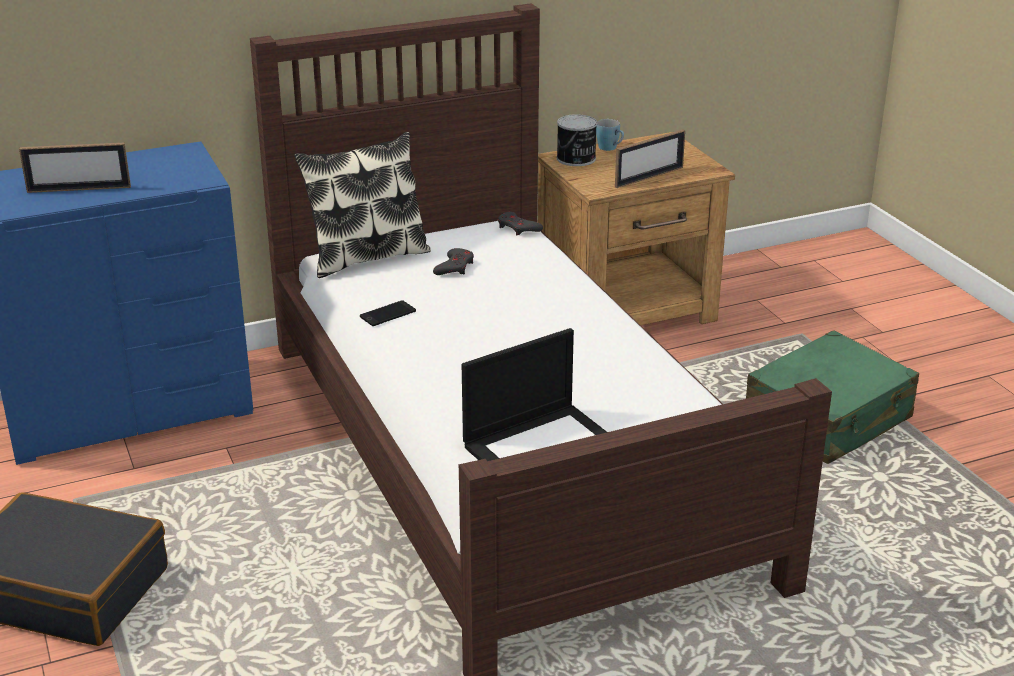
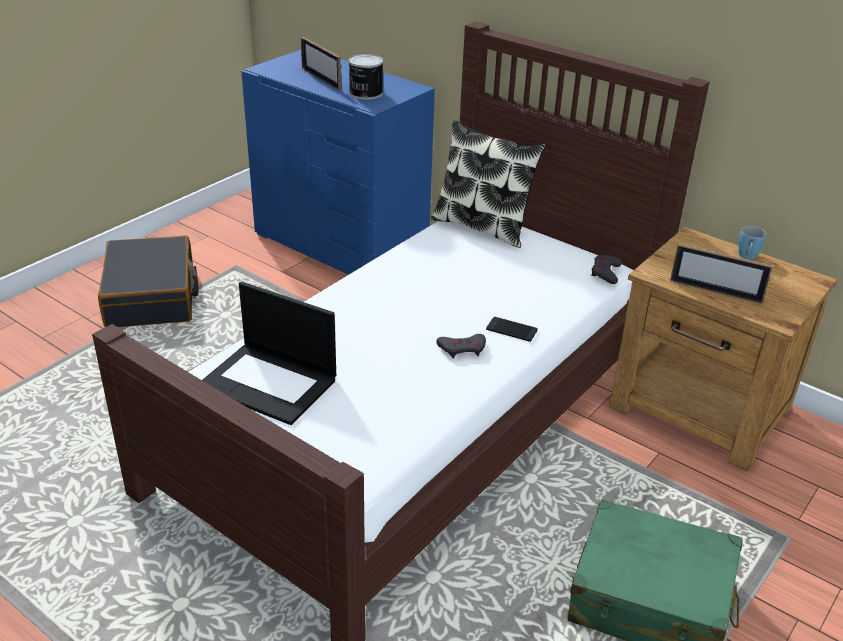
camera: 60 degrees right, 5 degrees up
(388, 314) = (406, 260): phone -> phone (511, 330)
(455, 267) = (506, 265): grey game controller -> grey game controller (462, 349)
(576, 159) = (700, 247): can -> can (365, 93)

